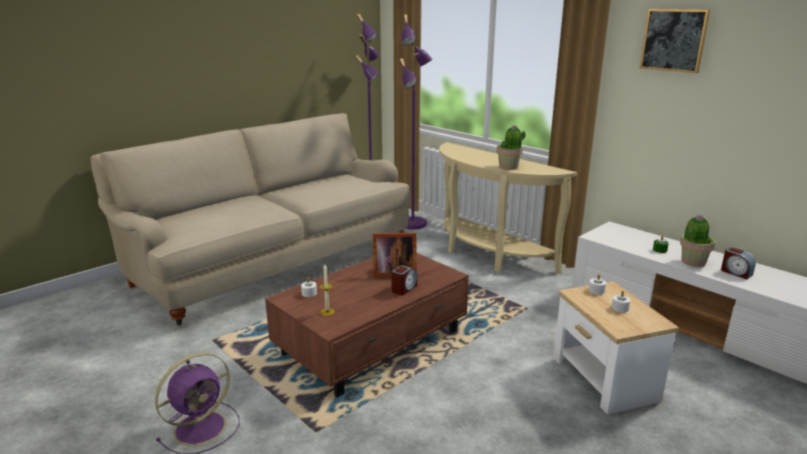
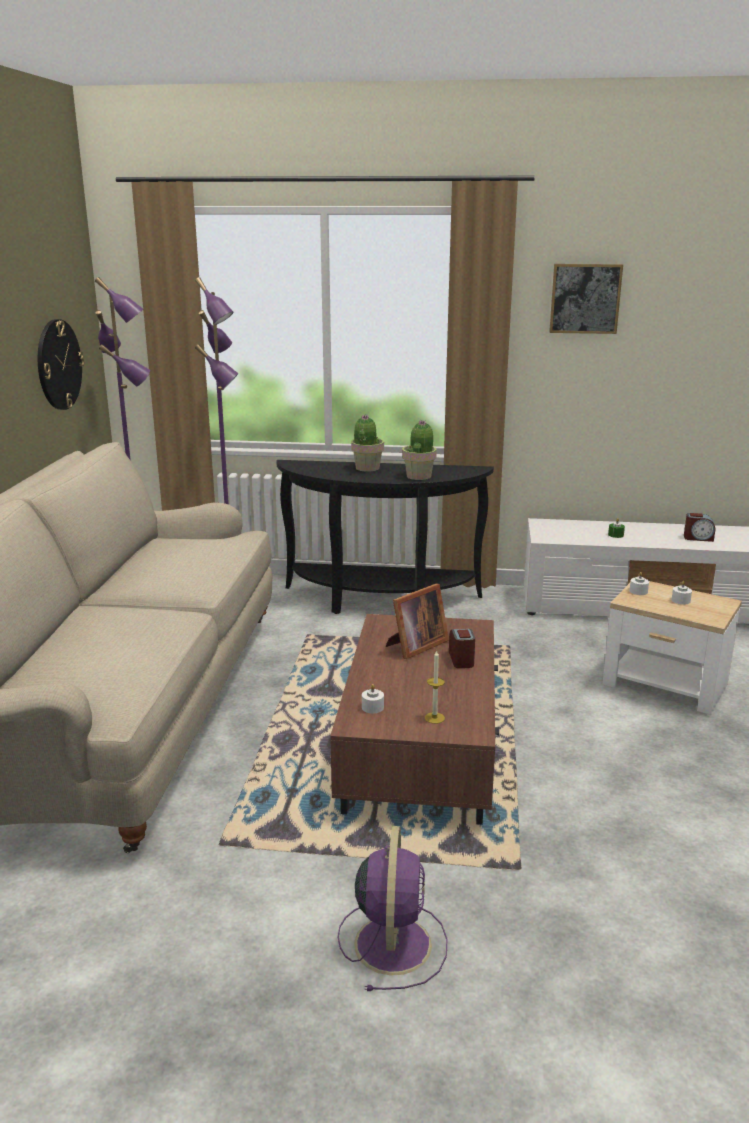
camera: 40 degrees left, 0 degrees up
(331, 64) = (58, 365): none -> wall clock
(486, 255) = (380, 602): beige console table -> black console table
(692, 262) = (656, 538): potted plant -> potted plant (367, 468)

